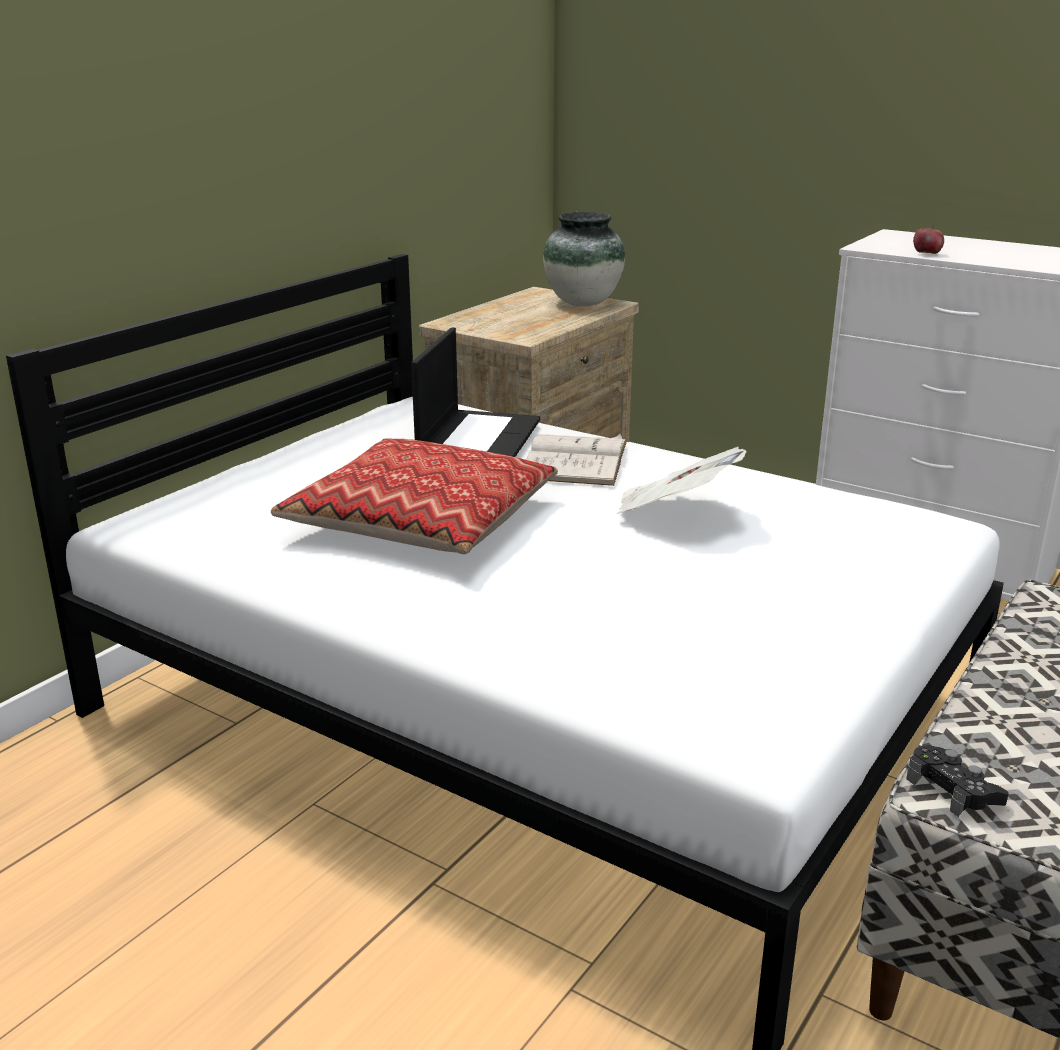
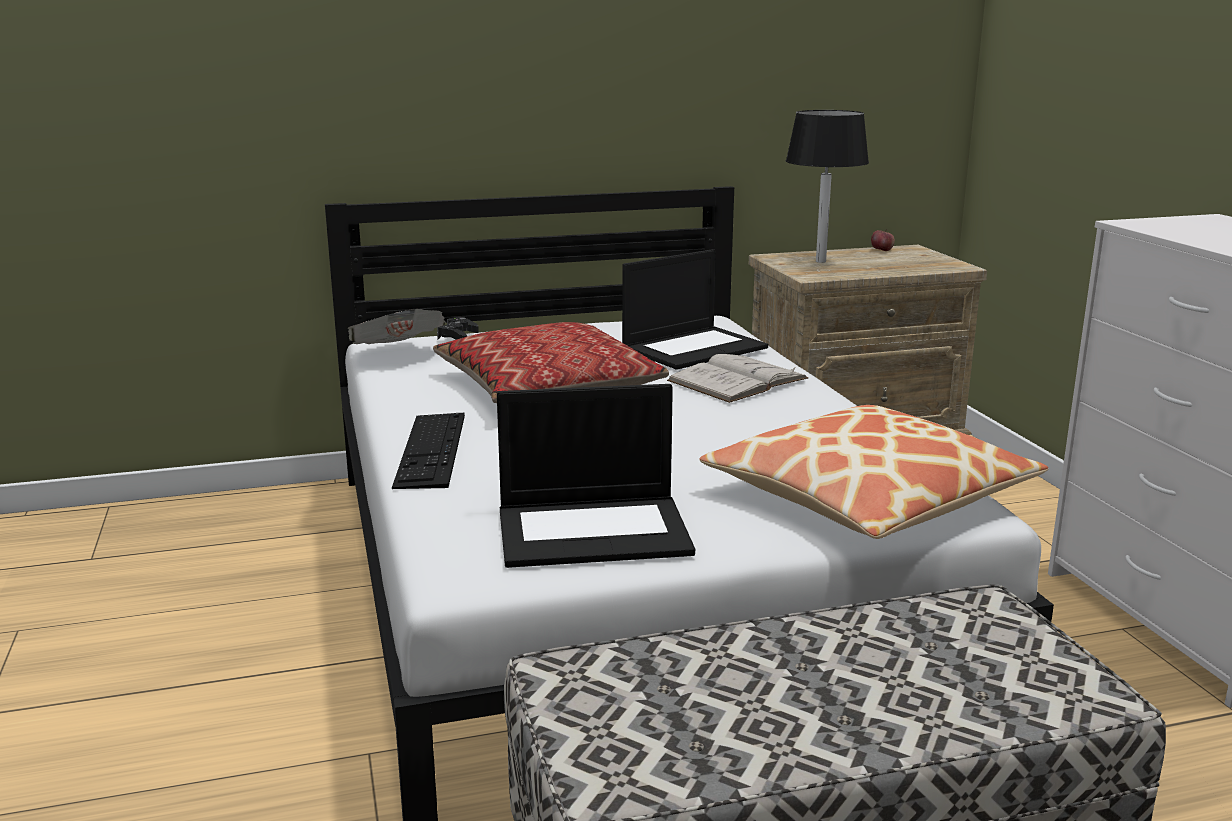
camera: 40 degrees right, 5 degrees down
(454, 629) = (431, 449): none -> keyboard
(499, 320) = (821, 261): none -> black table lamp
(583, 303) = (930, 262): vase -> none
(674, 512) = (738, 432): newspaper -> newspaper (398, 355)
(764, 651) = (595, 531): none -> laptop
(870, 540) = (868, 498): none -> pillow
(926, 253) = (1180, 235): apple -> apple (882, 250)
(953, 790) = (571, 672): black game controller -> black game controller (458, 336)

